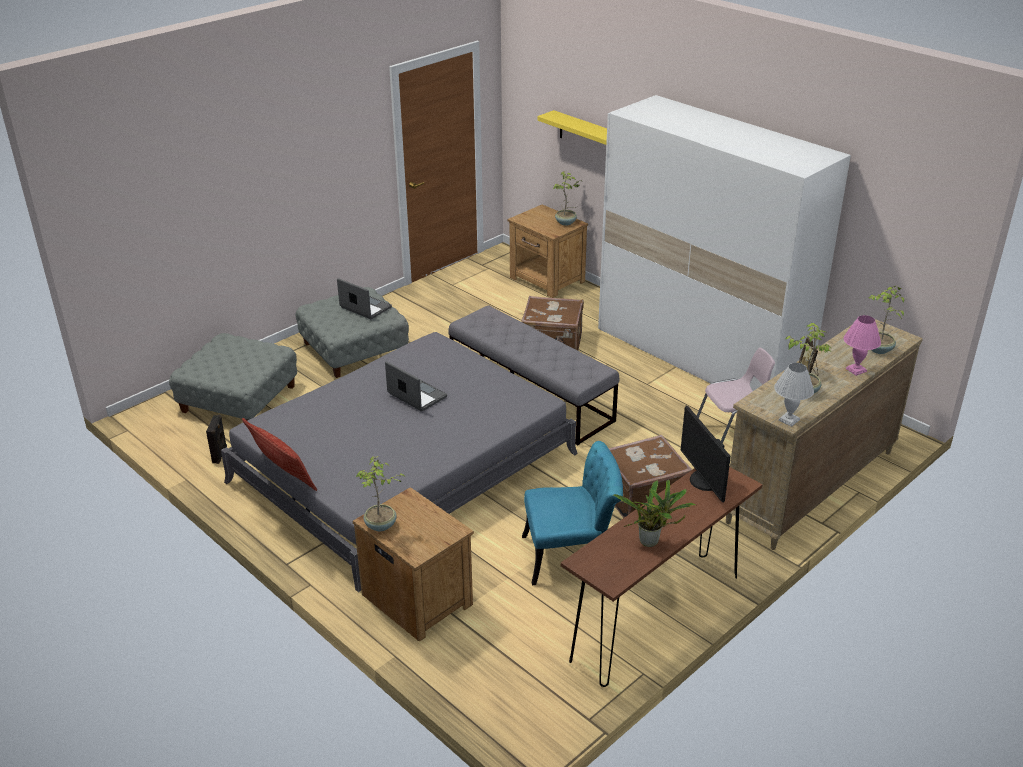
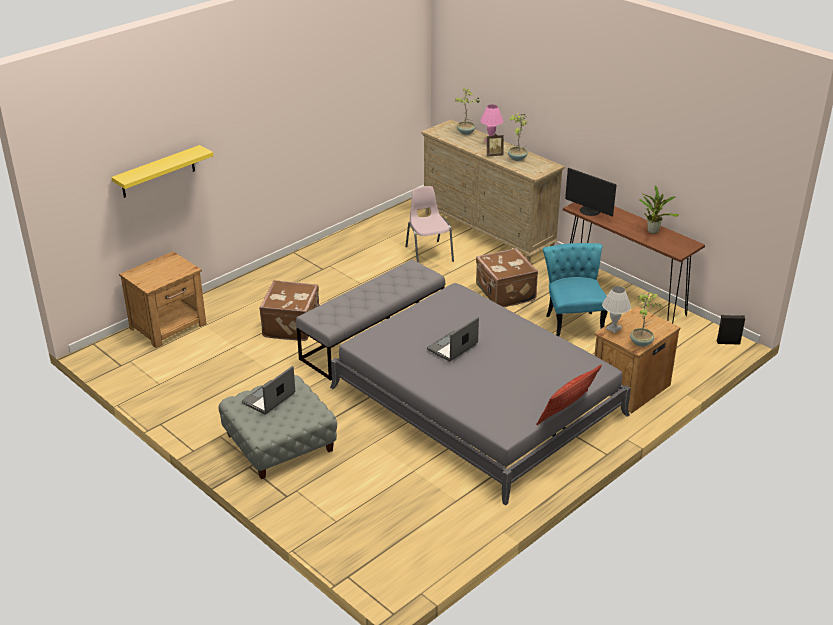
camera: 90 degrees left, 0 degrees up
(220, 455) = (463, 514): black speaker -> black speaker (728, 342)
(238, 399) = (365, 515): grey ottoman -> none
(566, 223) = (168, 261): potted plant -> none
(700, 357) = (323, 258): white wardrobe -> none
(704, 481) = (589, 211): monitor -> monitor turned 60 degrees clockwise
(788, 420) = (550, 166): white table lamp -> white table lamp (613, 328)

